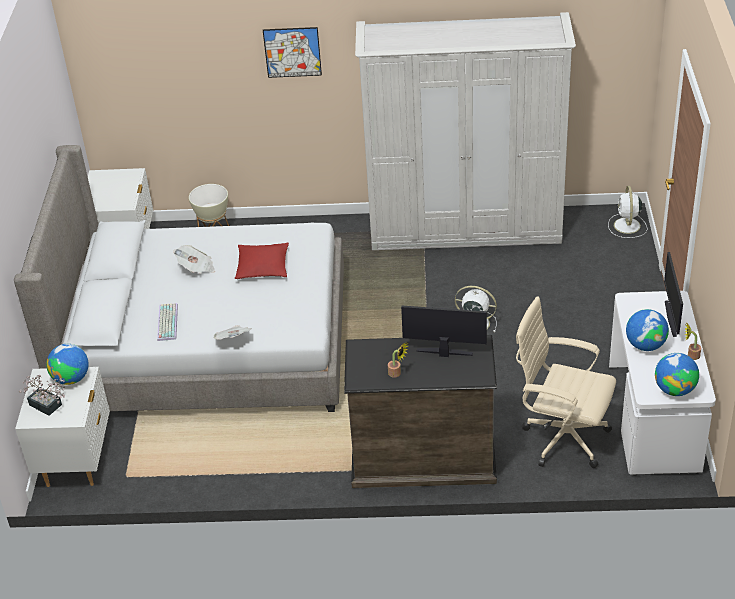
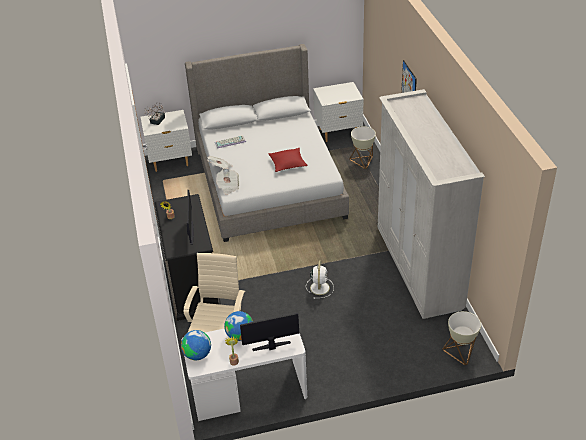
camera: 75 degrees right, 0 degrees up
(71, 379) = (177, 122): globe -> none
(196, 268) = (279, 140): newspaper -> newspaper (228, 186)
(627, 226) = (460, 353): white fan -> planter

